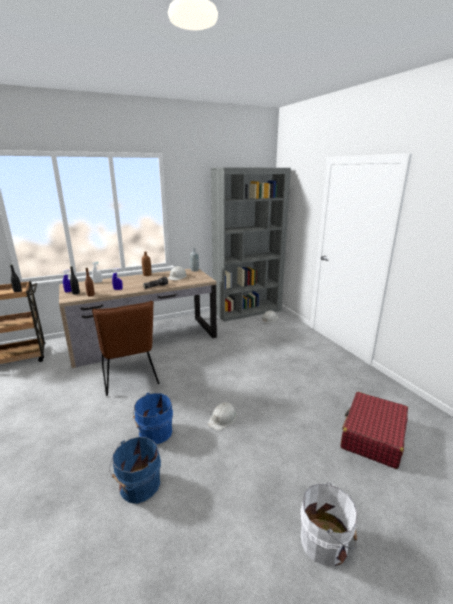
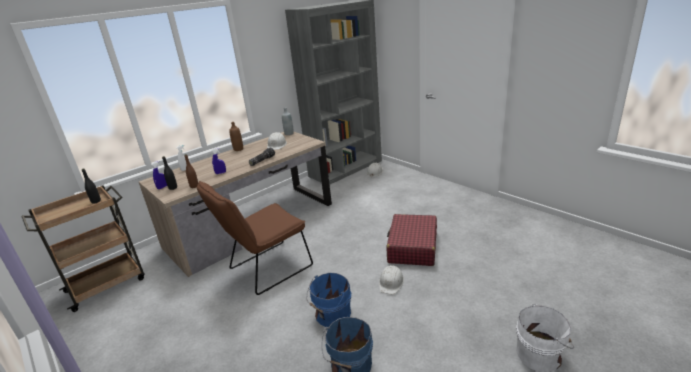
camera: 15 degrees left, 5 degrees up
(130, 378) = (265, 269): brown chair -> brown chair turned 90 degrees clockwise
(372, 436) = (532, 260): red suitcase -> red suitcase (412, 247)

